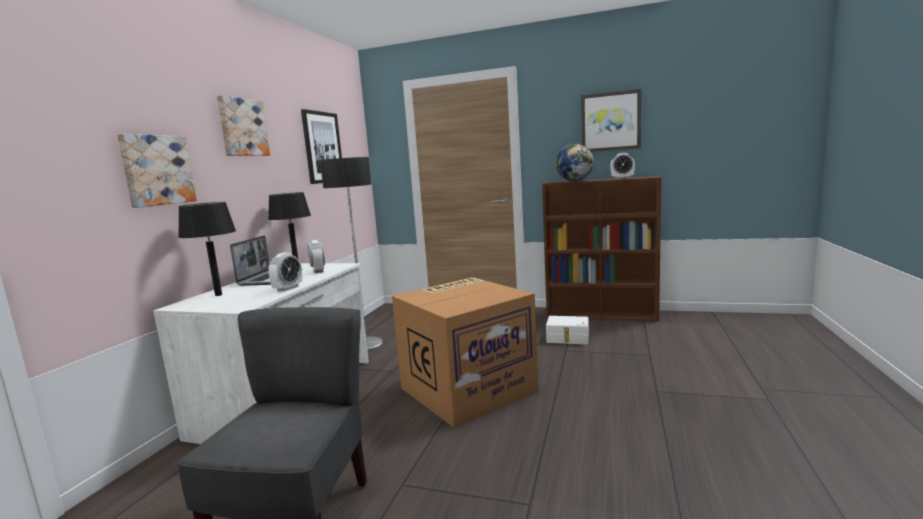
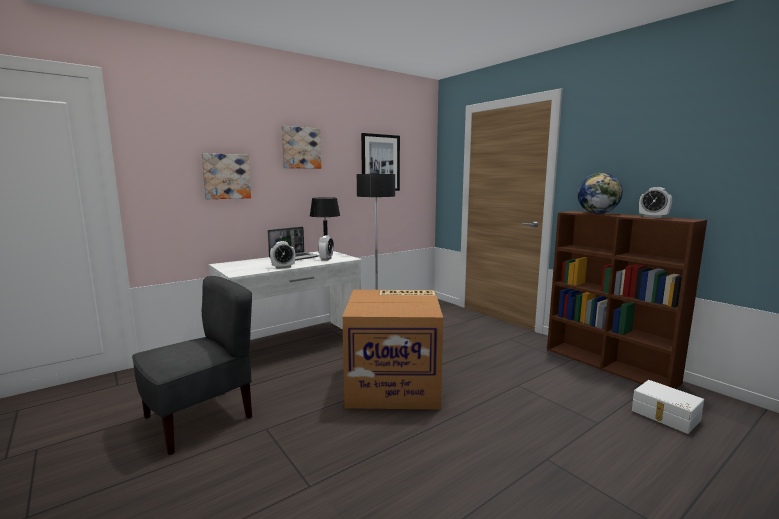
camera: 35 degrees right, 0 degrees up
(219, 295) = (249, 262): black table lamp -> none
(567, 338) = (536, 375): white storage box -> white storage box (665, 416)
(610, 121) = (656, 149): picture -> none

